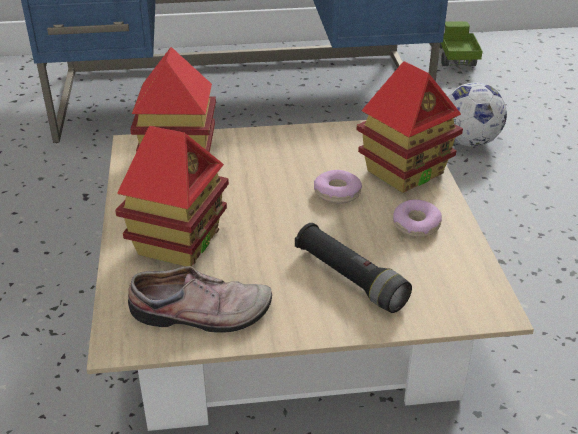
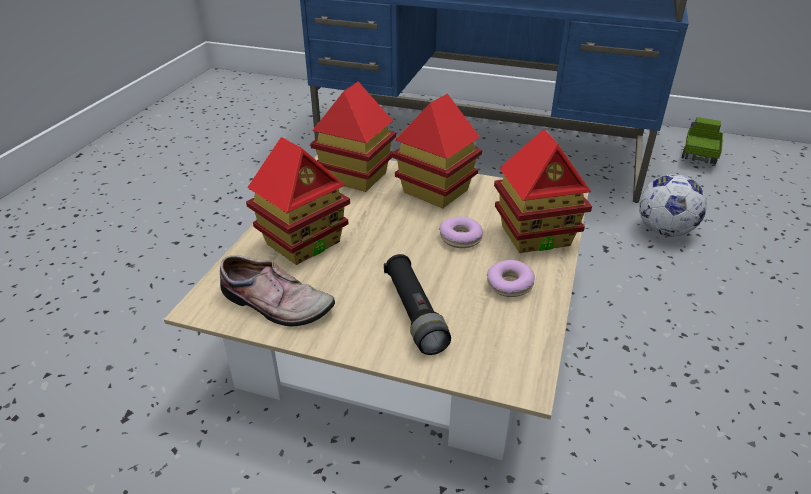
camera: 25 degrees right, 0 degrees up
(275, 152) = (435, 191): none -> toy house

